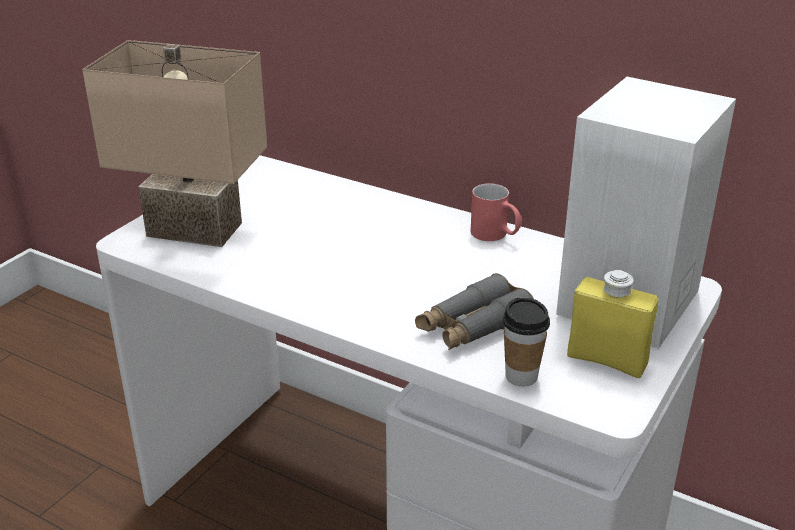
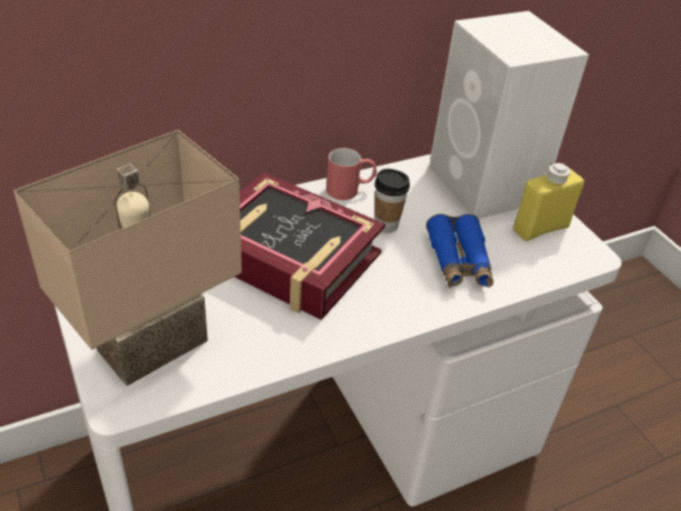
camera: 60 degrees left, 10 degrees up
(360, 242) = (289, 257): none -> book
(473, 326) = (458, 262): grey binoculars -> blue binoculars
(521, 376) = (533, 272): cup -> cup (386, 225)

